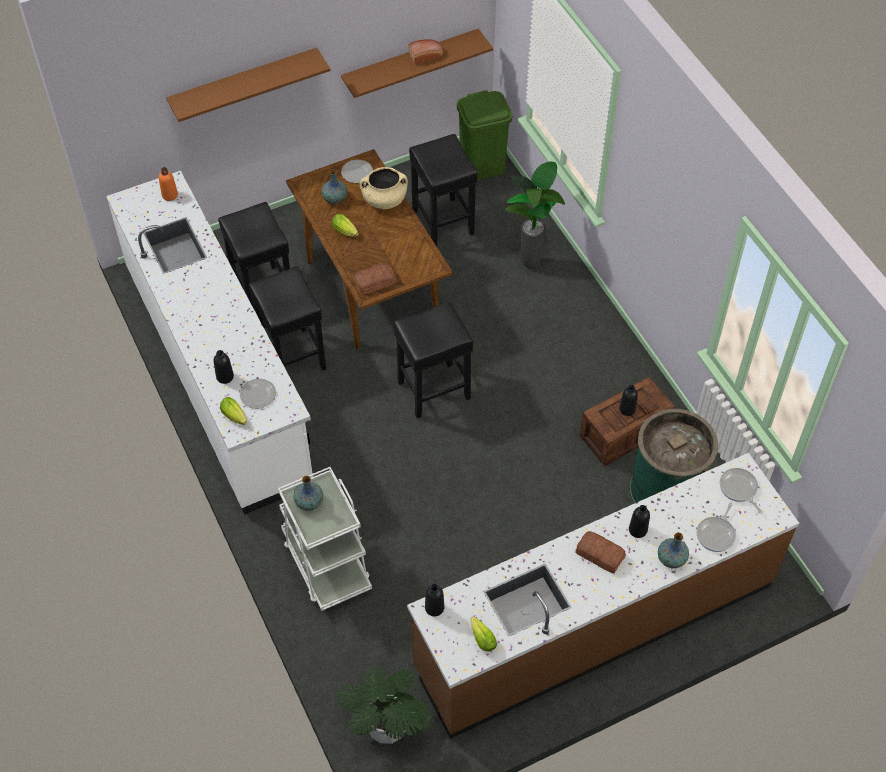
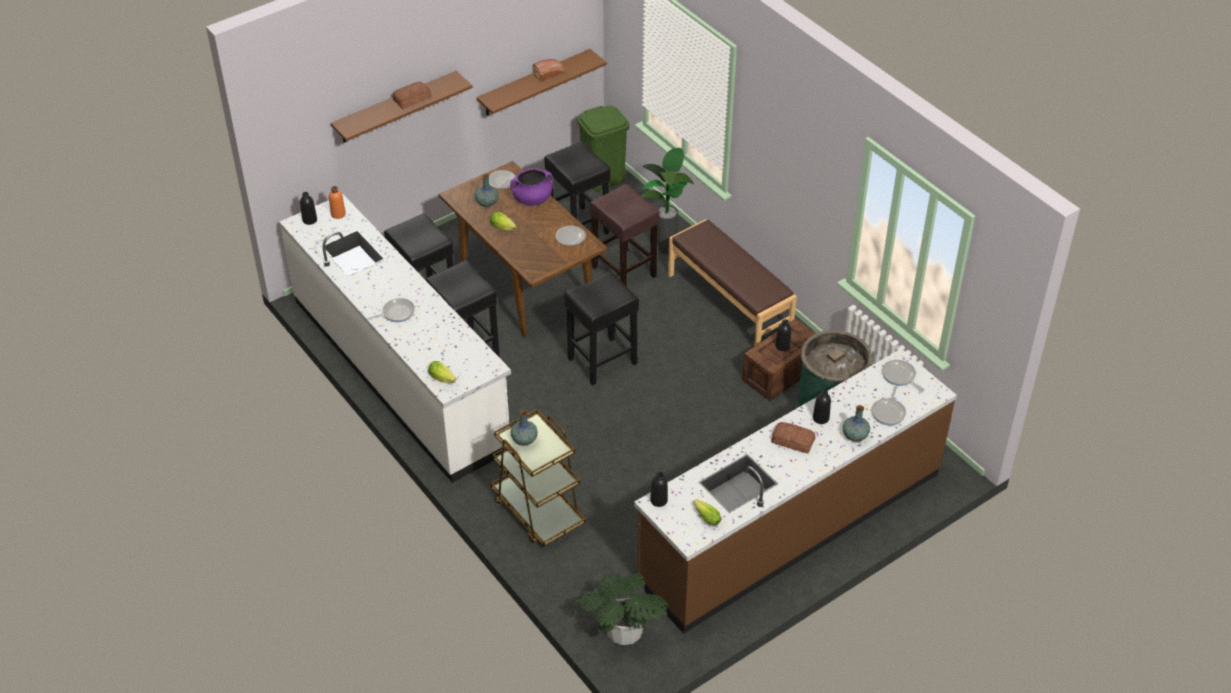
camera: 10 degrees left, 10 degrees down
(204, 327) = (396, 312): none -> frying pan
(225, 377) = (425, 349): black bottle -> black bottle (309, 220)
(258, 395) = (459, 359): plate -> plate (570, 237)
(326, 563) = (537, 511): white cart -> brown cart
(374, 281) = (539, 263): bread -> bread (411, 98)
(384, 200) = (532, 199): beige cooking pot -> purple cooking pot
(481, 284) = (625, 272): none -> brown stool
(586, 339) = (729, 304): none -> brown bench

